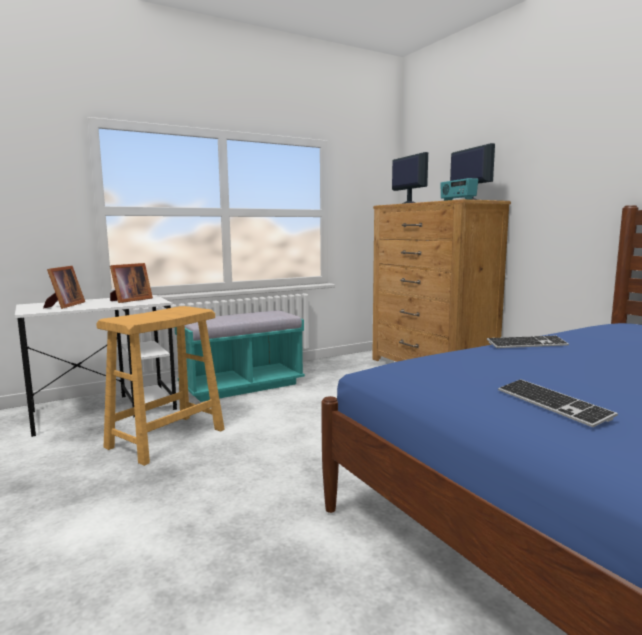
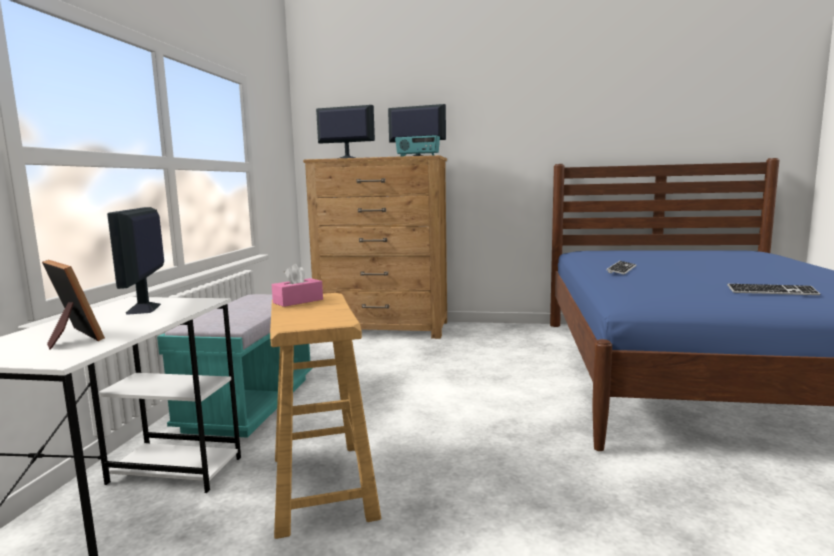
camera: 50 degrees left, 0 degrees up
(129, 300) = (143, 309): picture frame -> monitor
(176, 309) = (298, 301): none -> pink tissue box

